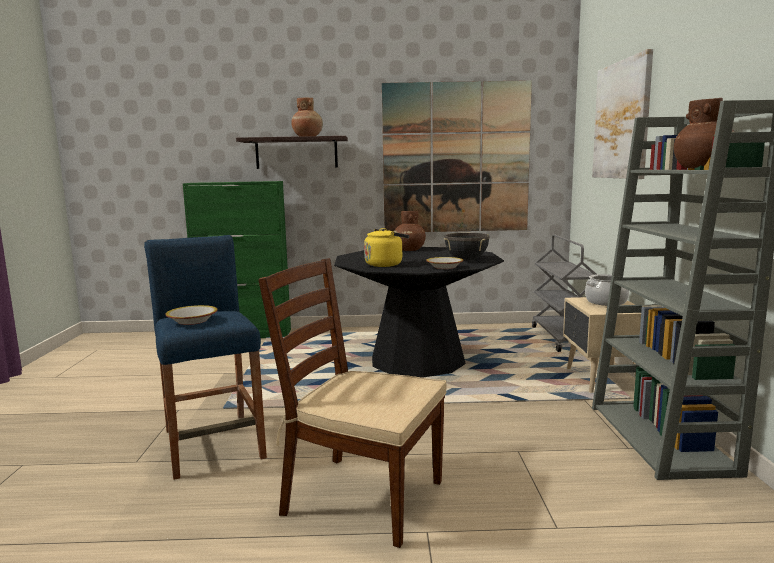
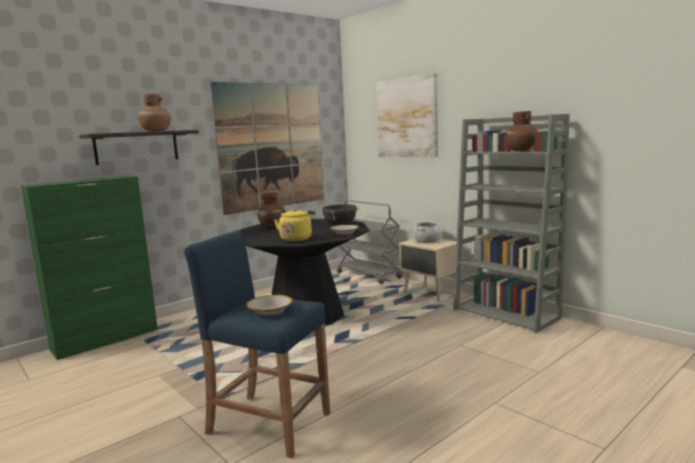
camera: 40 degrees left, 0 degrees up
(362, 497) = (433, 404): brown chair -> none

